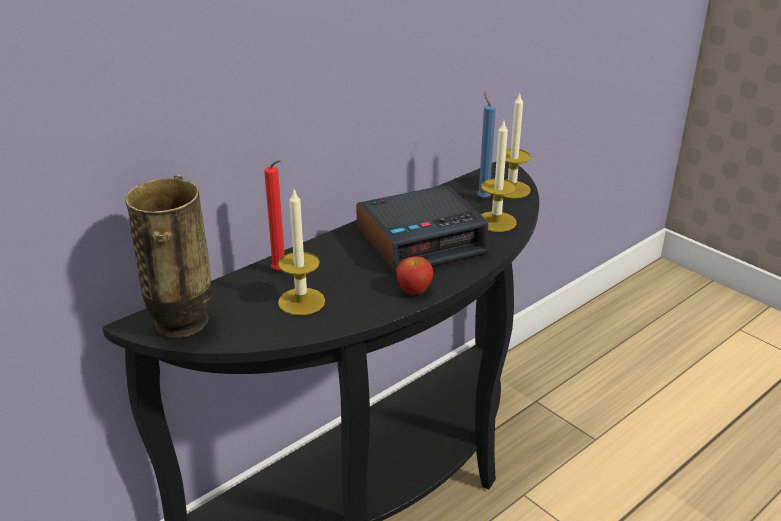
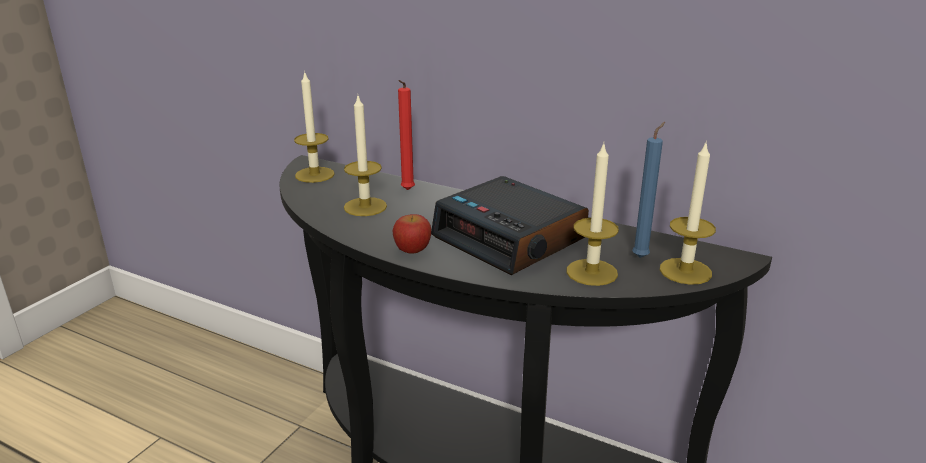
camera: 70 degrees right, 5 degrees down
(183, 323) = (314, 175): vase -> candle

